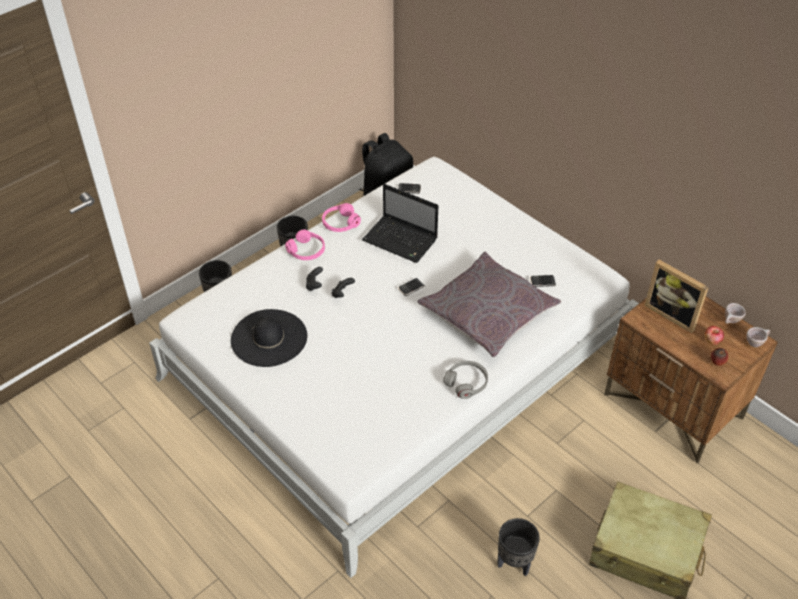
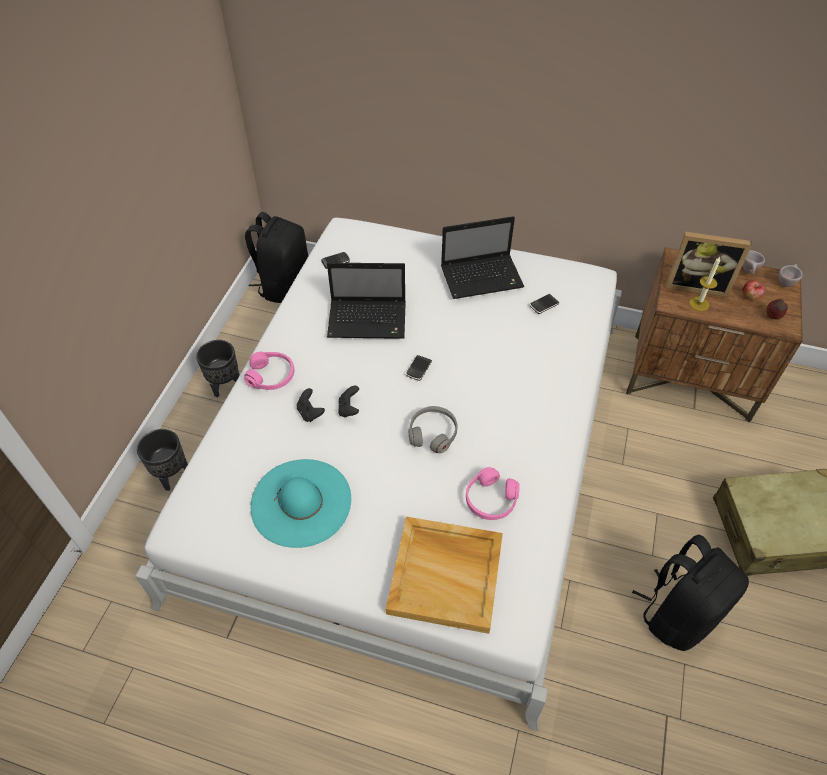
camera: 30 degrees left, 5 degrees up
(269, 338) = (301, 502): black hat -> turquoise hat
(329, 423) = (446, 574): none -> beige tray
(340, 223) = (287, 328): pink headphones -> pink headphones (491, 499)
(466, 383) = (553, 449): grey headphones -> grey headphones (433, 433)
(488, 312) = (515, 361): grey pillow -> none
(511, 243) = (483, 277): none -> laptop
(514, 562) = (678, 613): black planter -> black backpack
(661, 328) = (699, 304): none -> candle

